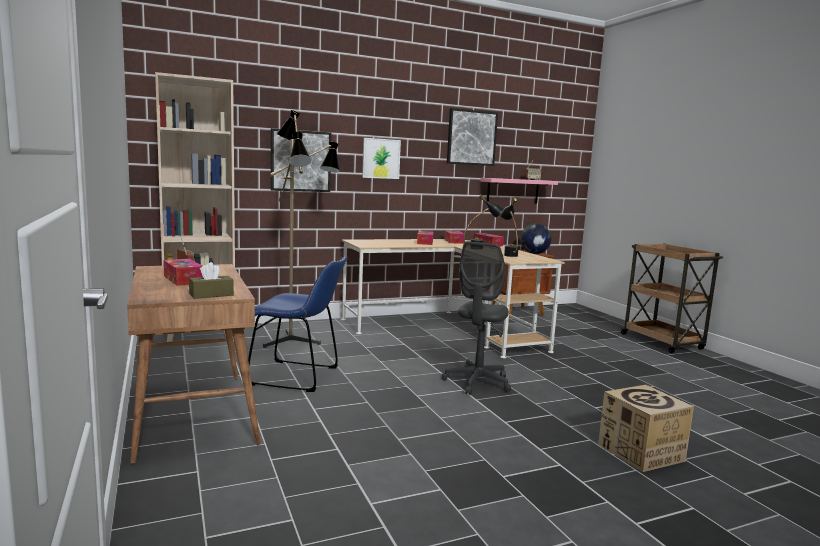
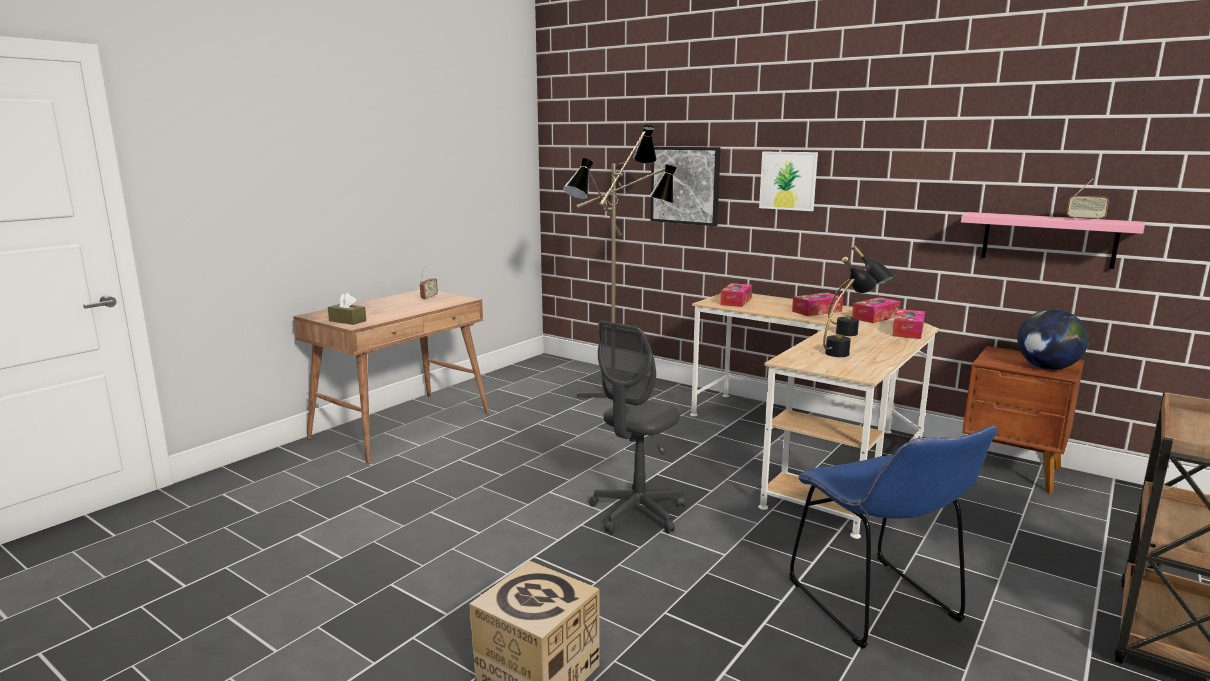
camera: 60 degrees right, 5 degrees up
(183, 279) = (392, 305): tissue box -> tissue box (736, 301)
(199, 336) = (566, 370): beige bookcase -> none
(299, 376) = (525, 431): blue chair -> blue chair (878, 605)
(471, 137) = (952, 141): picture -> none
(477, 382) = (637, 513): grey office chair -> grey office chair turned 45 degrees counterclockwise

